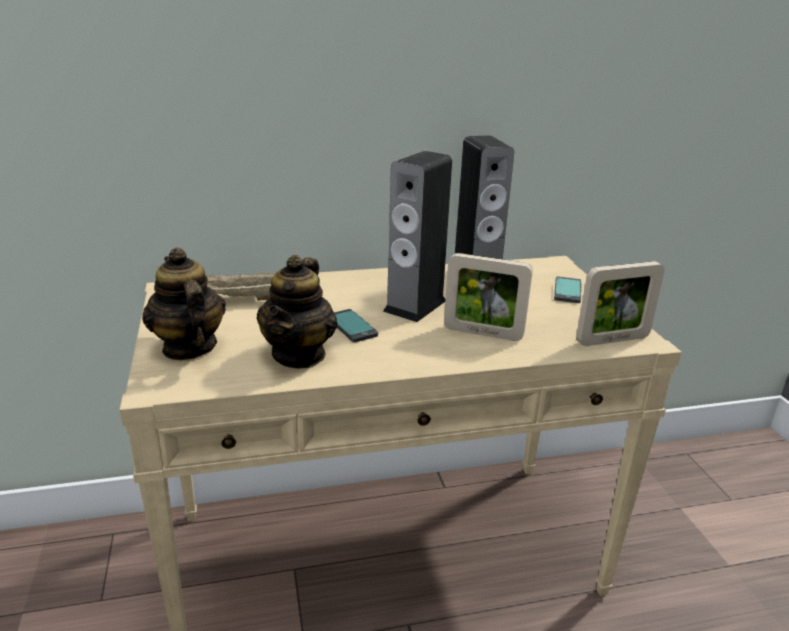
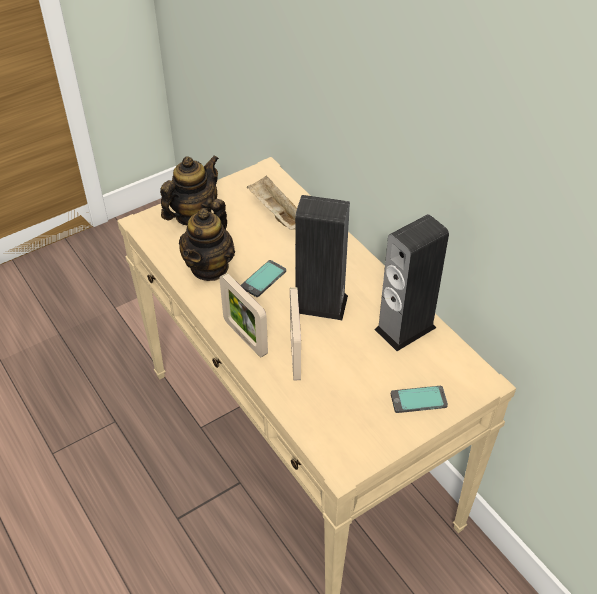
camera: 70 degrees right, 20 degrees up
(299, 354) = (210, 267): teapot -> teapot turned 60 degrees counterclockwise
(612, 340) = (331, 444): picture frame -> picture frame (245, 337)

